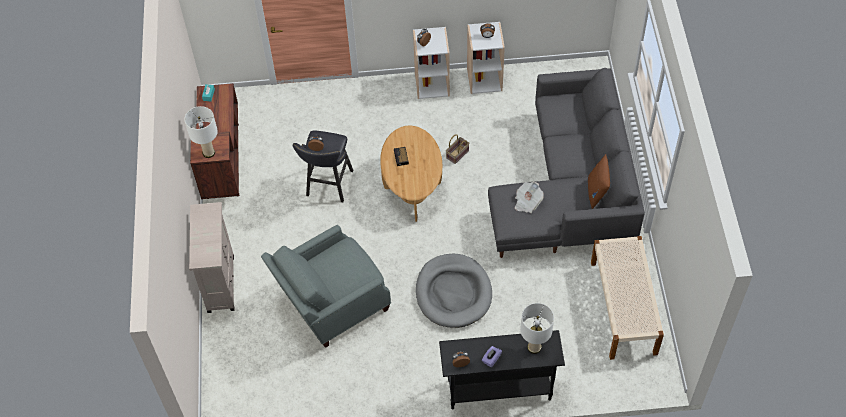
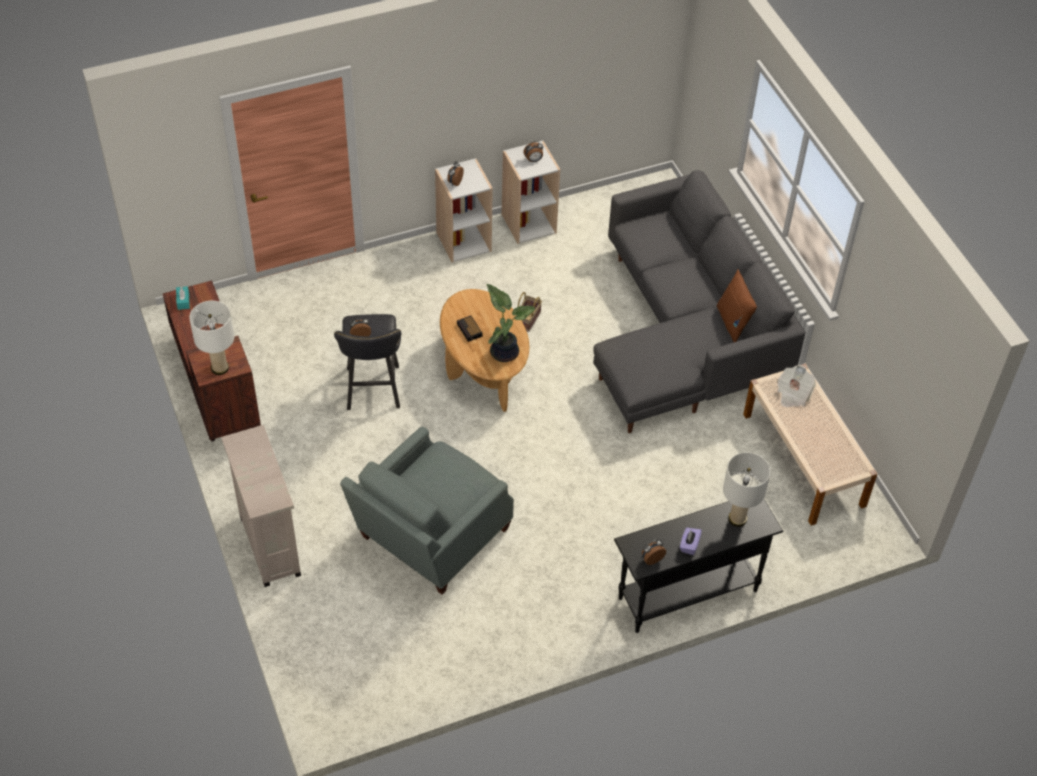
camera: 20 degrees left, 5 degrees down
(420, 179) = (505, 351): none -> potted plant
(453, 293) = (585, 489): grey dog bed -> none
(527, 202) = (652, 351): newspaper -> newspaper (793, 394)

